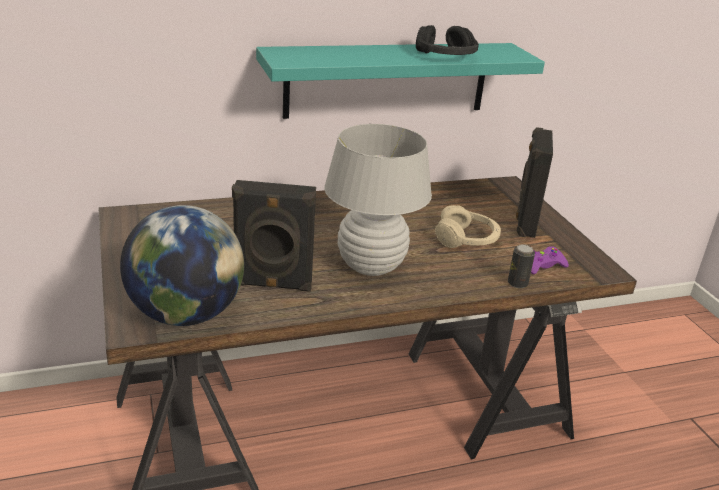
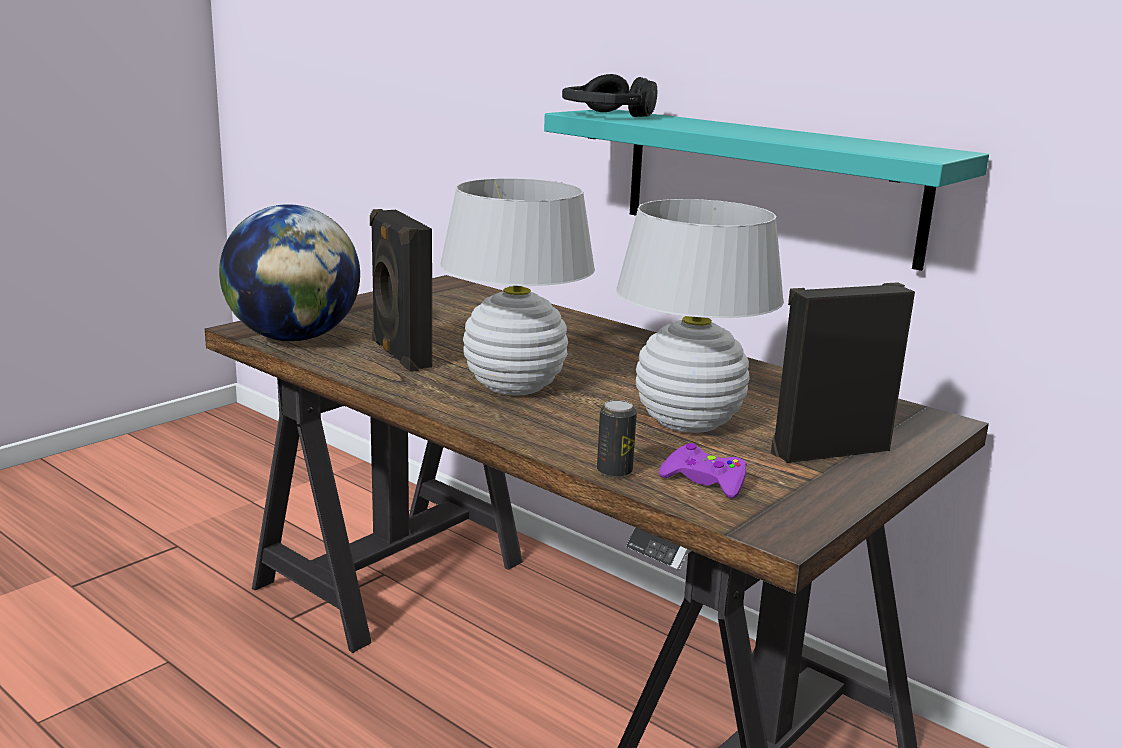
camera: 60 degrees right, 10 degrees down
(446, 56) = (794, 138): black headphones -> black headphones (606, 115)
(466, 239) = (688, 422): beige headphones -> white table lamp

